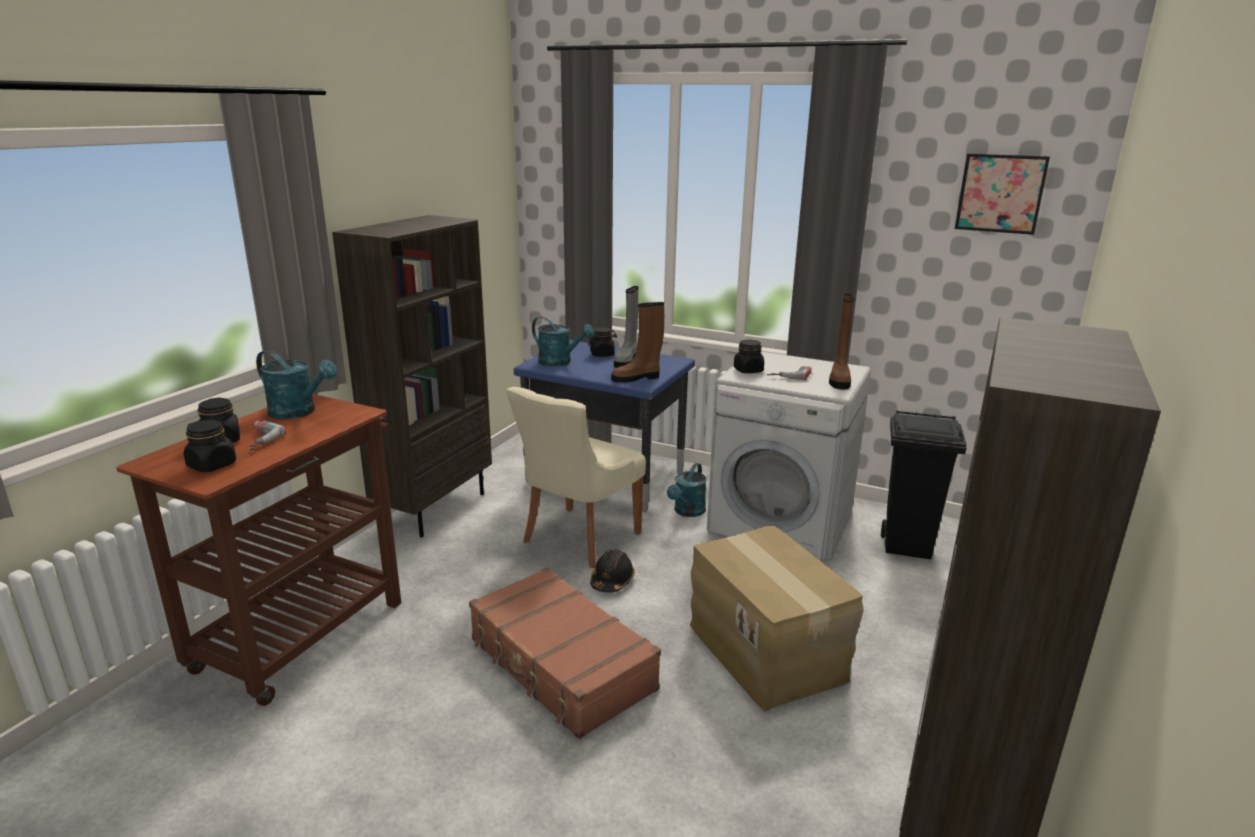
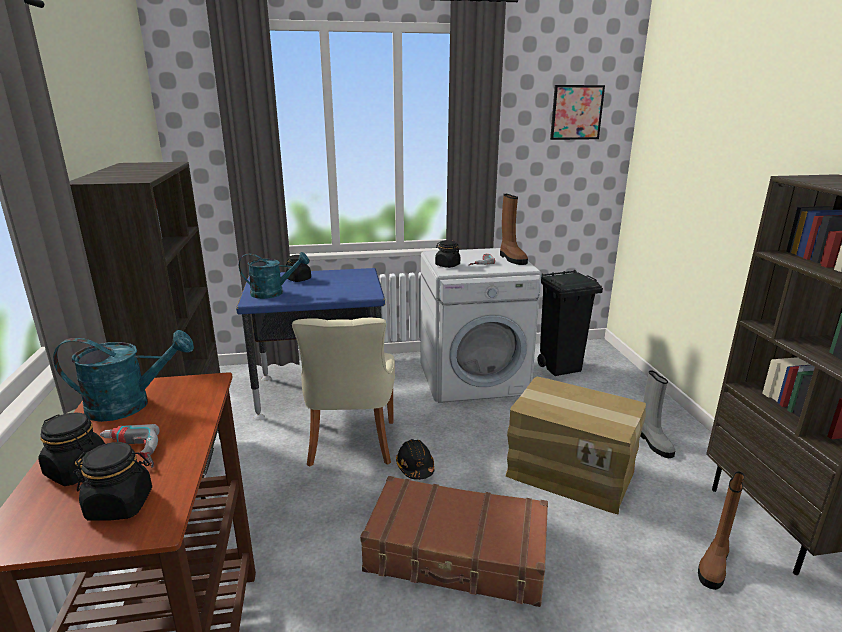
camera: 35 degrees left, 0 degrees up
(627, 361) = (327, 280): grey boot -> grey boot (654, 443)
(637, 378) = (357, 291): brown boot -> brown boot (714, 565)
(687, 512) = (407, 393): turquoise watering can -> none

